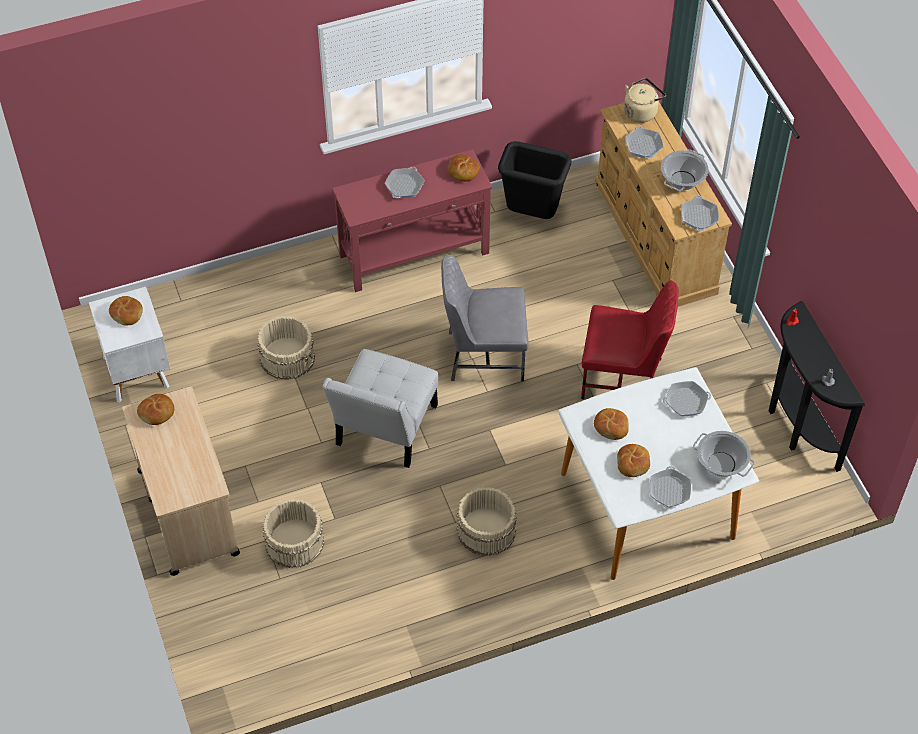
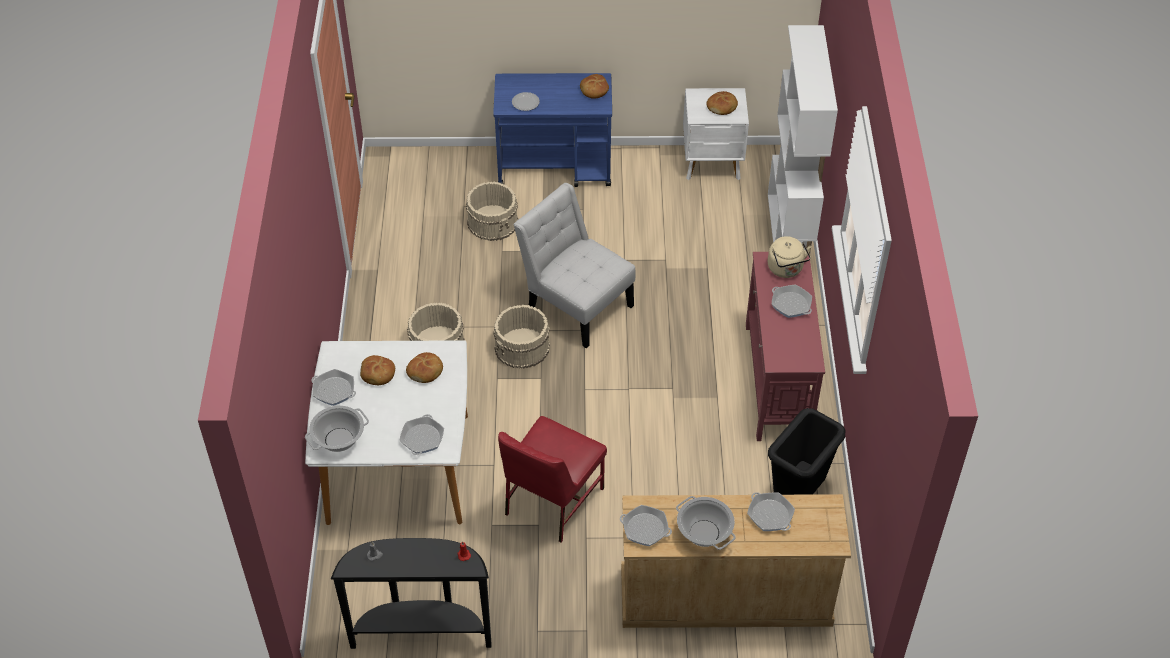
camera: 110 degrees right, 5 degrees down
(188, 511) = (555, 167): beige cart -> blue cart
(199, 470) = (525, 102): none -> plate
(224, 285) = (789, 236): none -> white bookcase
(287, 357) = (687, 260): beige bucket -> beige bucket (522, 347)
(463, 172) = (794, 354): bread -> none
(484, 355) = (629, 399): grey chair -> none
(641, 111) = (825, 532): beige kettle -> beige kettle (786, 269)
(643, 146) = (770, 515): frying pan -> frying pan turned 135 degrees counterclockwise

